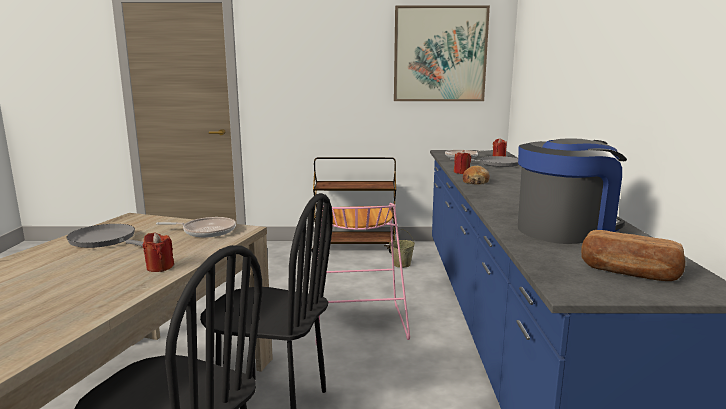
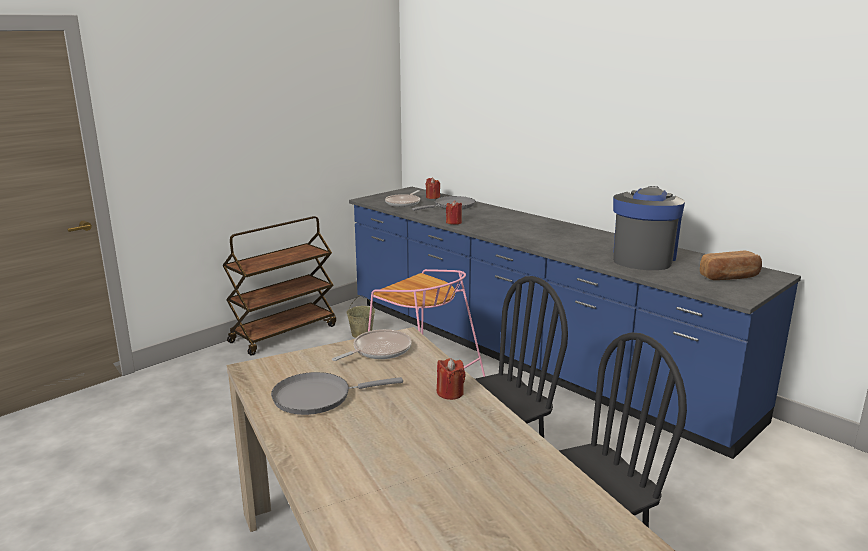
camera: 45 degrees left, 5 degrees up
(440, 54) = (338, 88): picture -> none
(475, 182) = (490, 230): bread -> none

